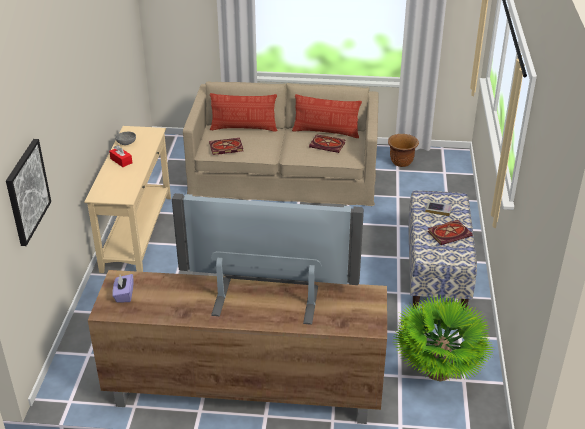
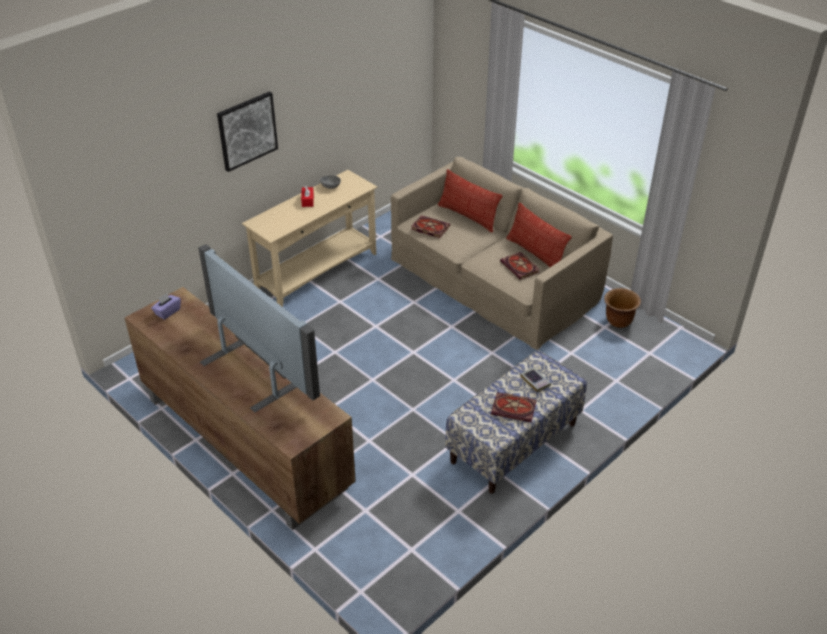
camera: 40 degrees right, 5 degrees up
(27, 191) = (140, 194): picture -> picture (247, 130)
(438, 372) = (399, 528): potted plant -> none

